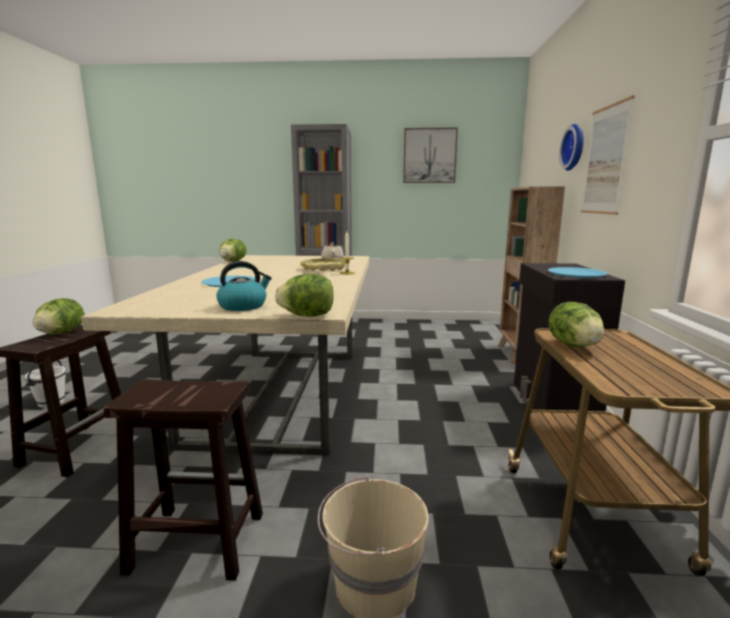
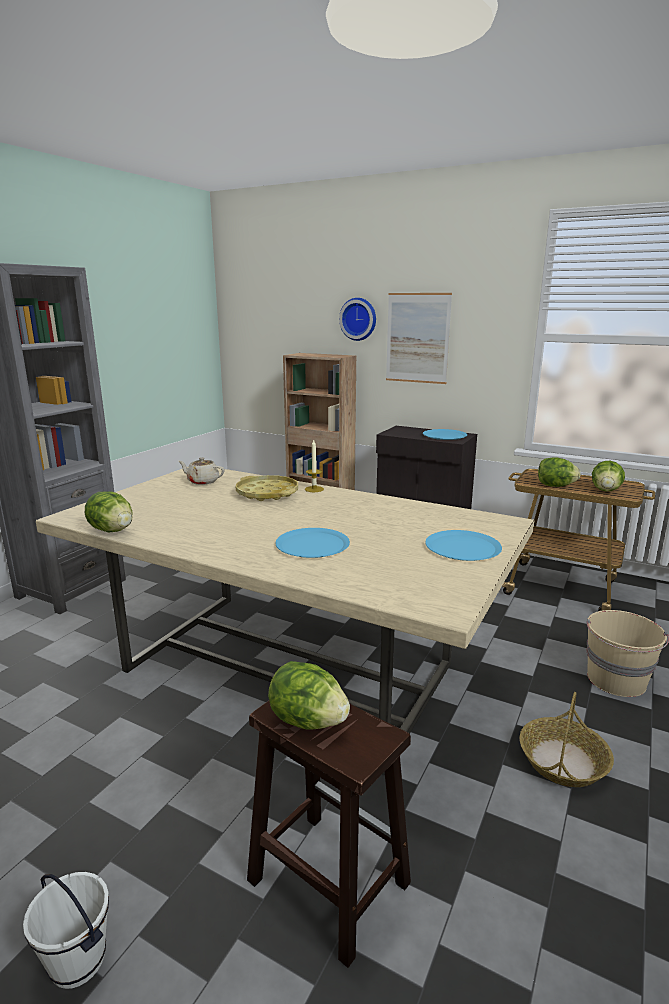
camera: 65 degrees left, 5 degrees up
(195, 542) = (563, 762): brown stool -> basket
(243, 306) = (462, 547): kettle -> blue plate
(307, 316) = (516, 528): lettuce -> lettuce (605, 490)
(429, 156) = (137, 309): picture -> none

